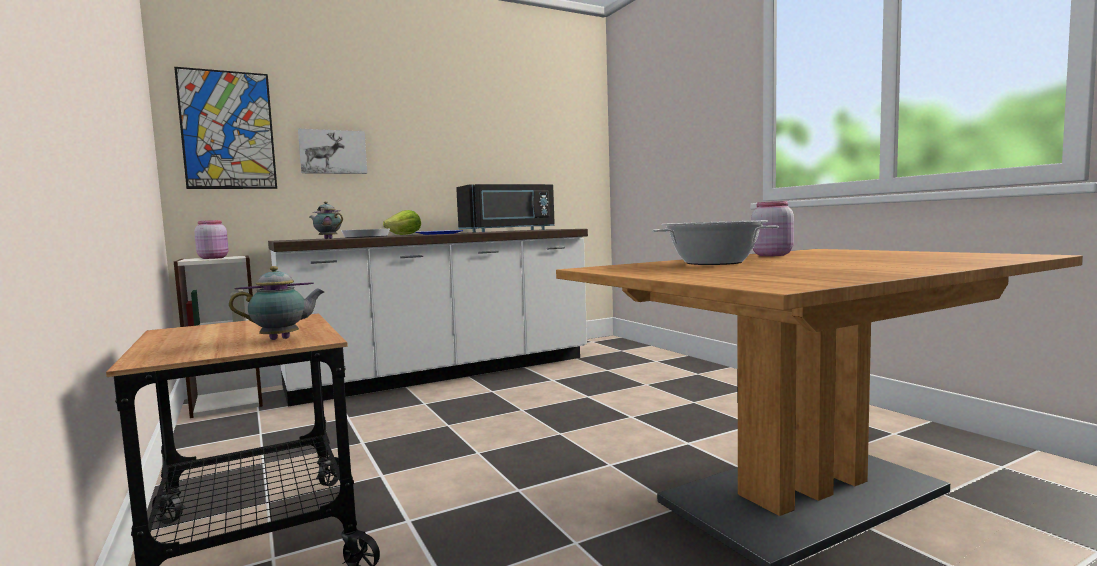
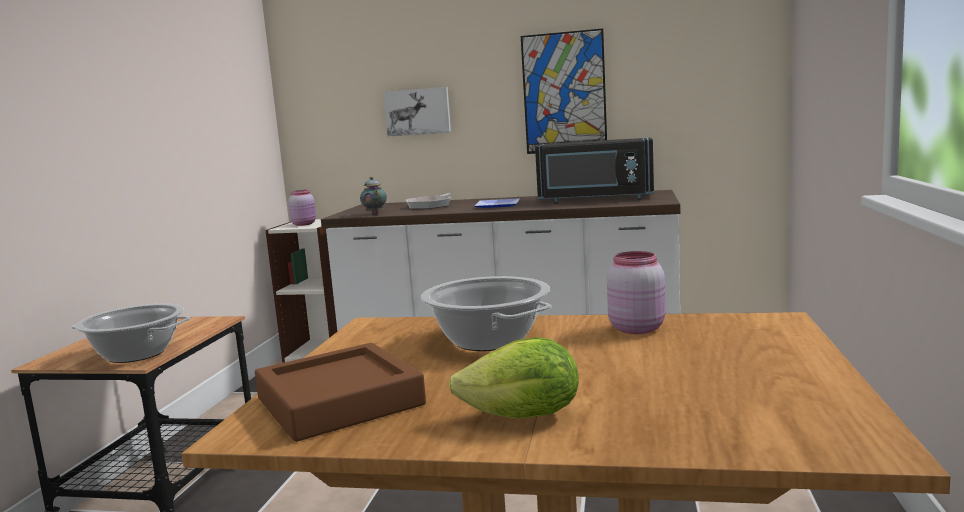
camera: 40 degrees right, 5 degrees up
(228, 130) = (327, 100): picture -> picture (564, 92)
(283, 339) = (136, 354): teapot -> cooking pot
(405, 235) = (484, 199): lettuce -> lettuce (524, 417)
(762, 276) = (339, 402): none -> brown tray

